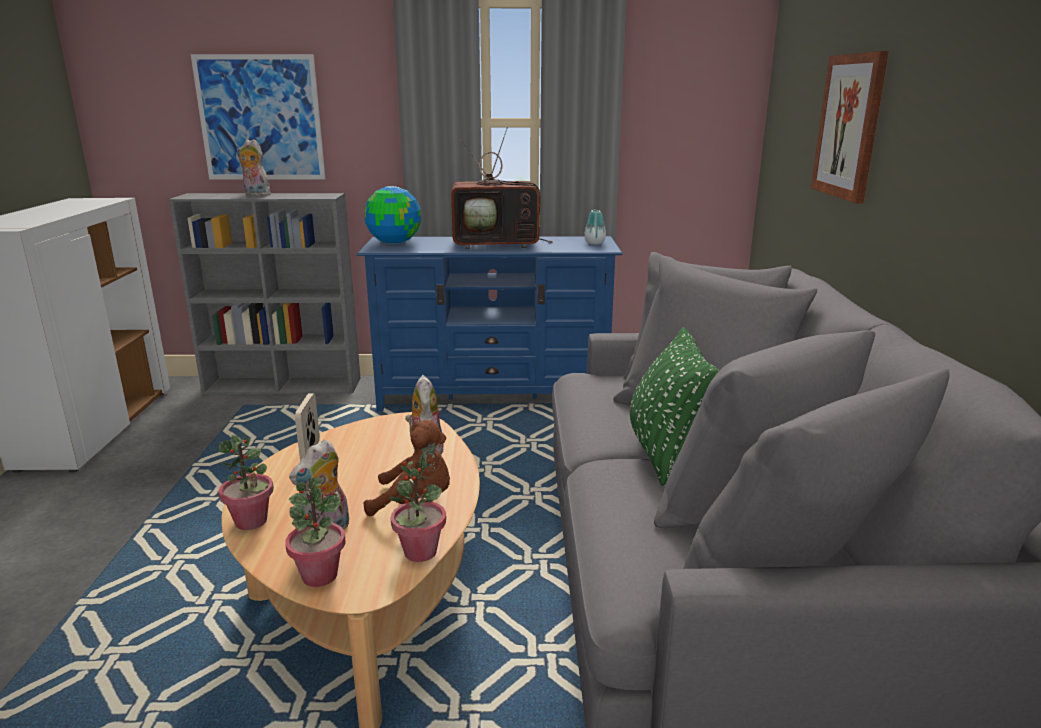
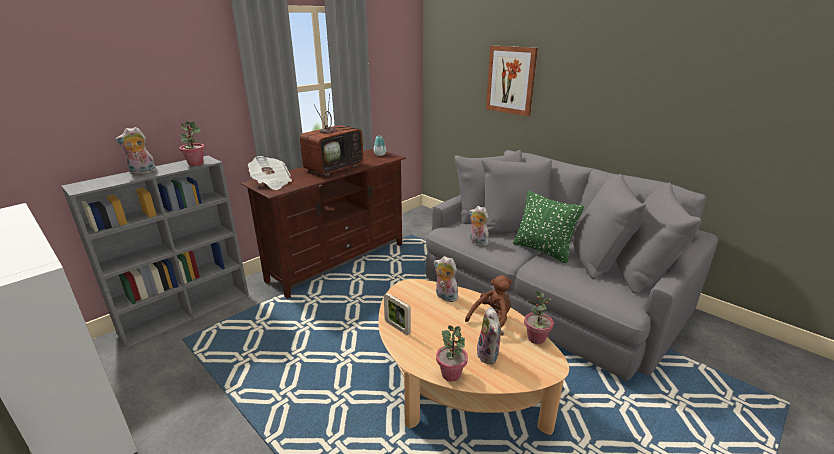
camera: 45 degrees left, 5 degrees up
(260, 118) = (123, 107): picture -> none
(320, 575) = (527, 373): potted plant -> potted plant (195, 164)
(394, 243) = (271, 183): globe -> newspaper
(493, 398) = (338, 262): blue tv stand -> brown tv stand
(589, 405) = (477, 242): none -> plush toy

